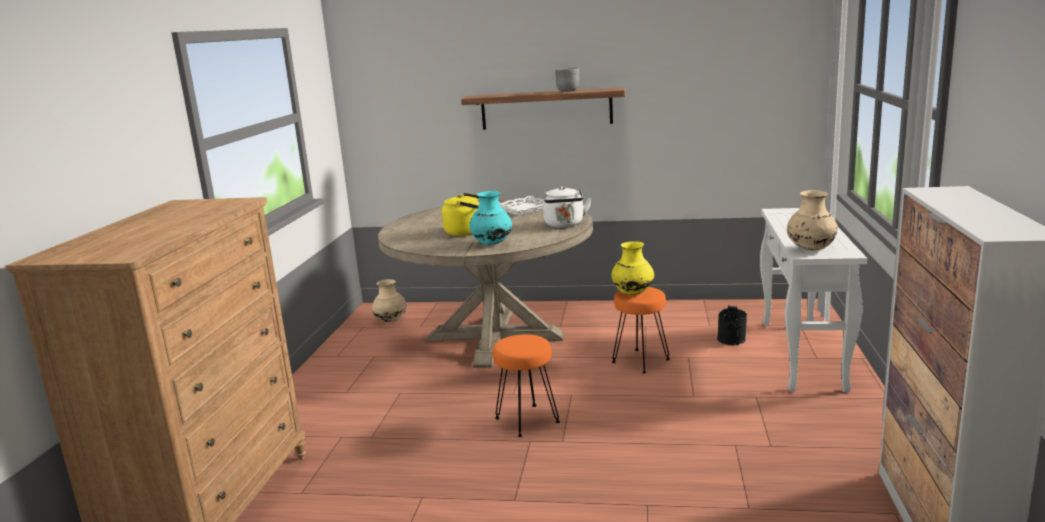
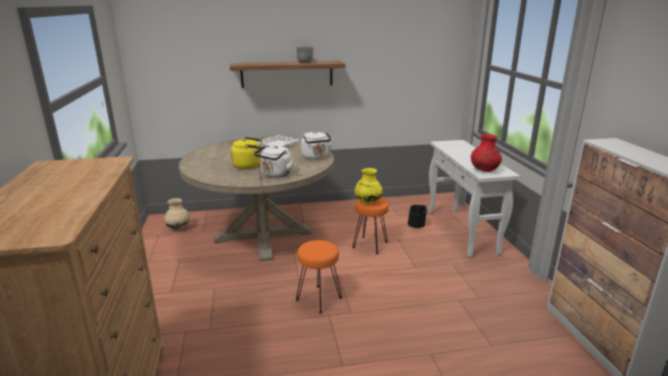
camera: 20 degrees left, 5 degrees up
(491, 243) = (275, 174): turquoise vase -> white kettle
(810, 249) = (484, 170): beige vase -> red vase

